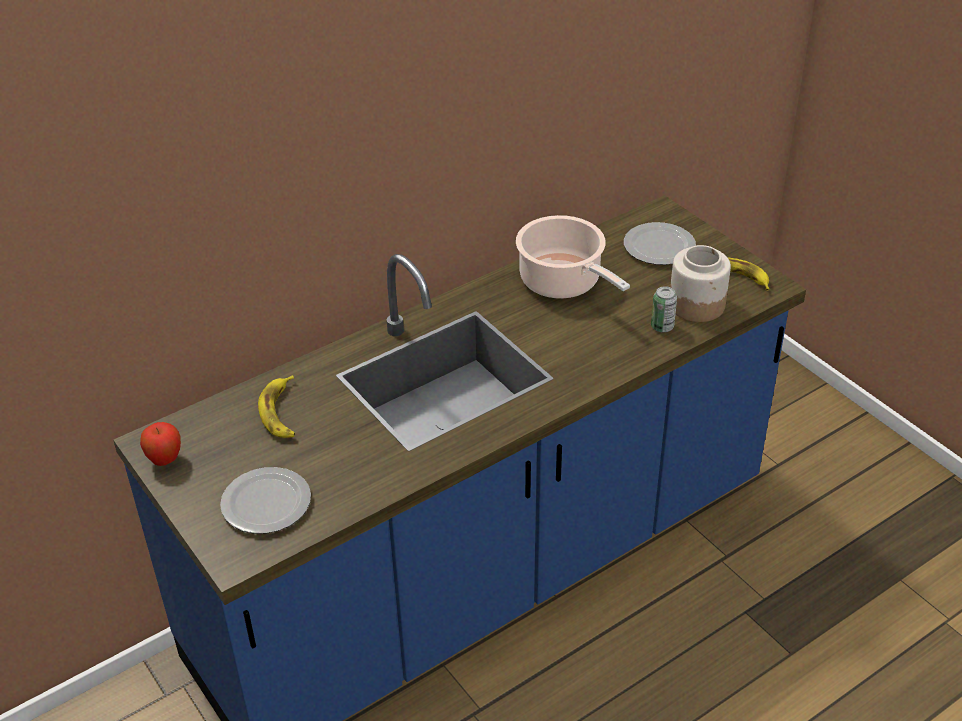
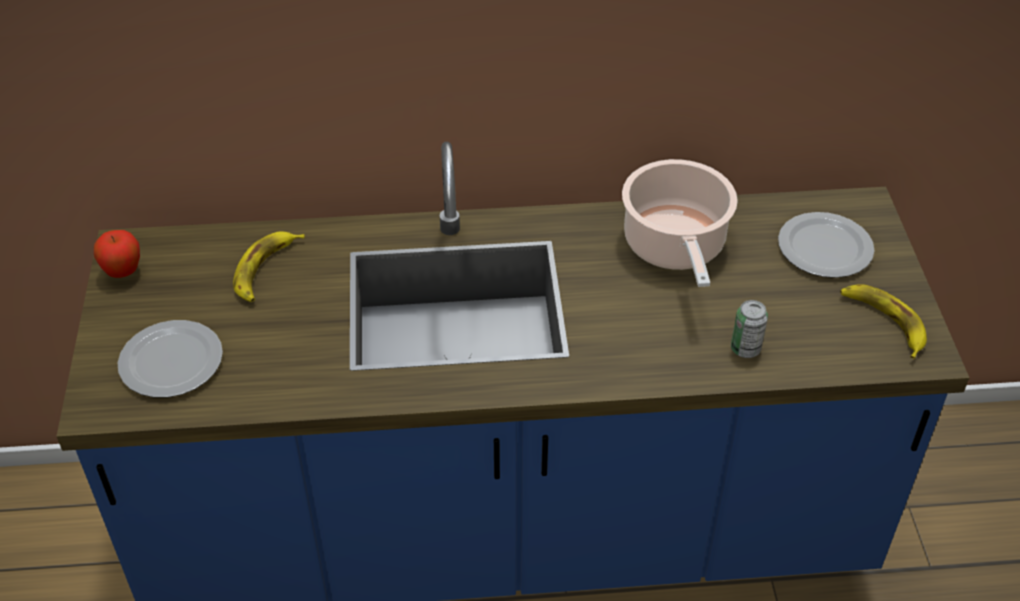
camera: 30 degrees right, 5 degrees up
(697, 304) = (811, 339): jar -> none

